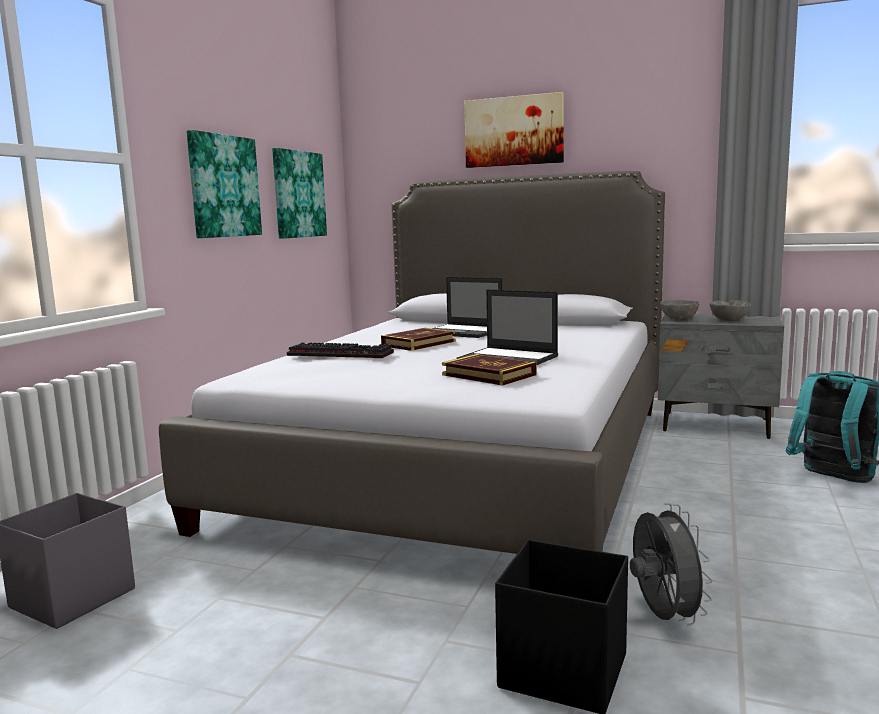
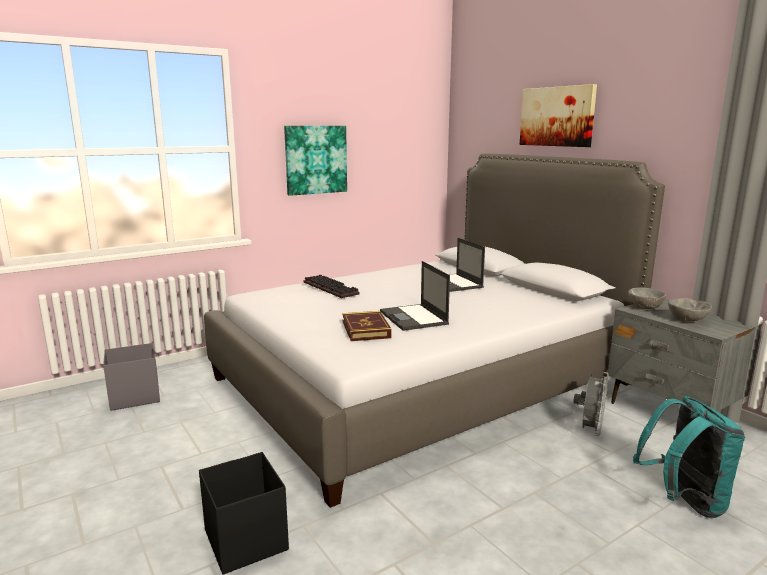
camera: 35 degrees right, 5 degrees up
(298, 194) = (392, 160): picture -> none
(418, 343) = (397, 289): book -> none
(662, 617) = (349, 539): grey fan -> grey fan (589, 429)

